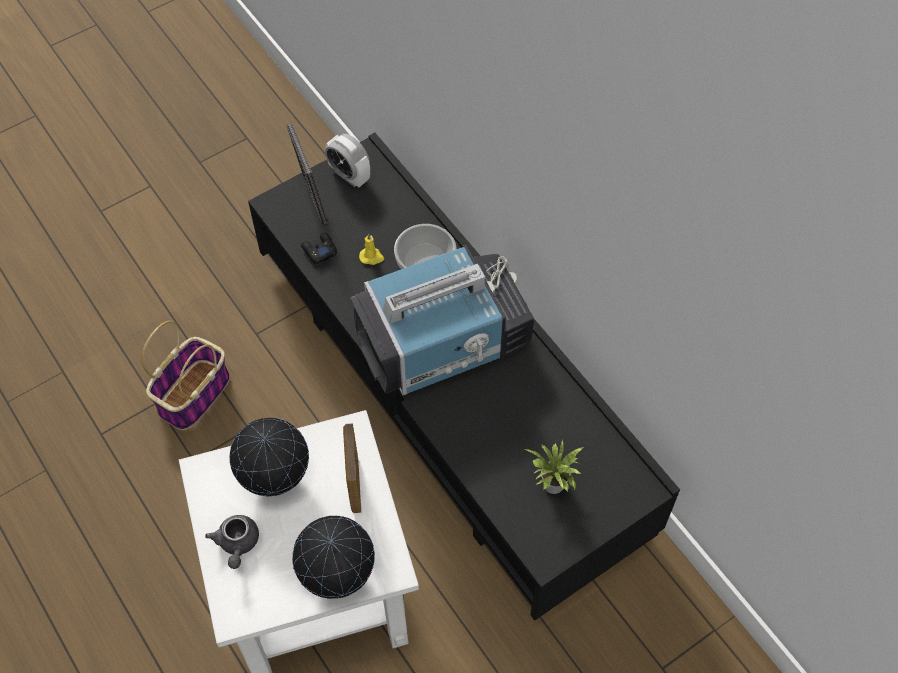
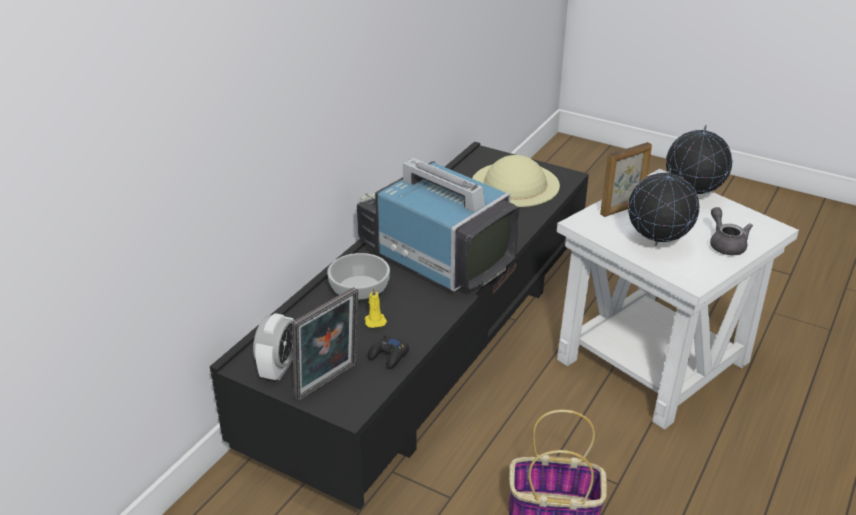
camera: 115 degrees left, 25 degrees down
(237, 544) = (725, 244): grey teapot -> grey teapot turned 75 degrees counterclockwise
(553, 487) = (515, 184): potted plant -> beige hat

